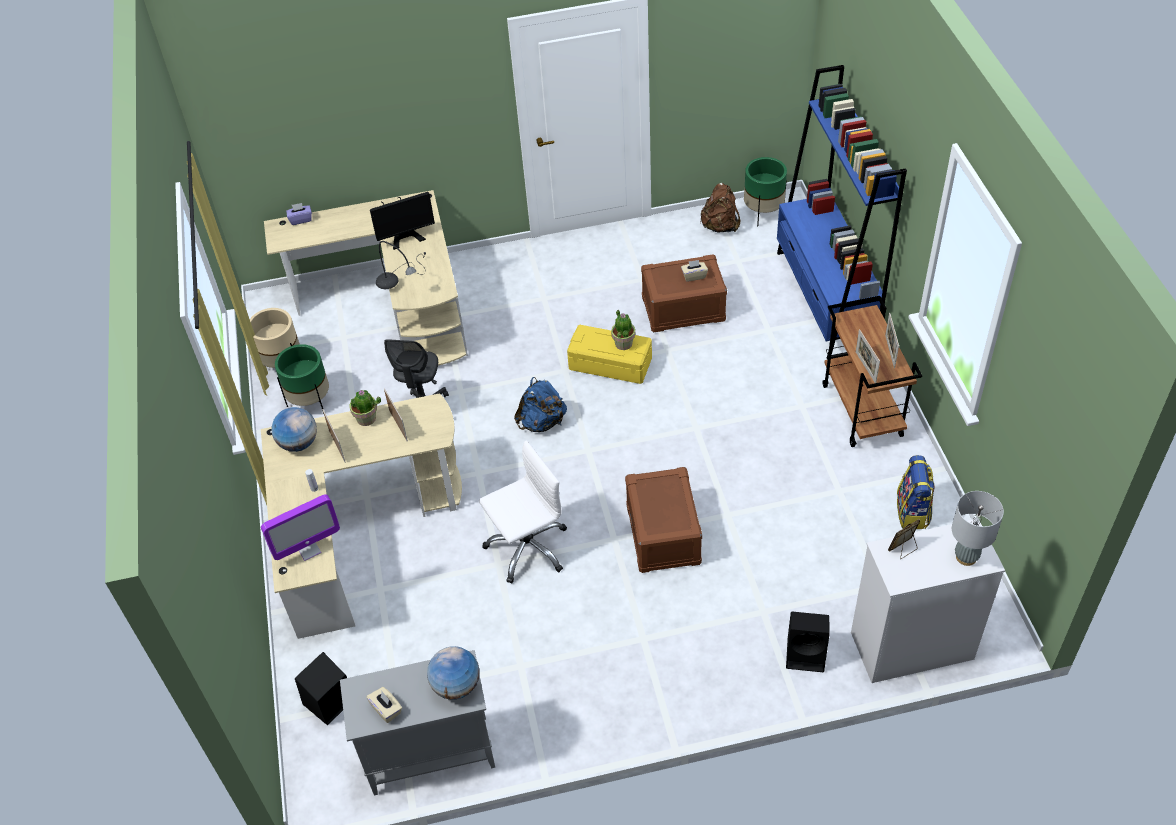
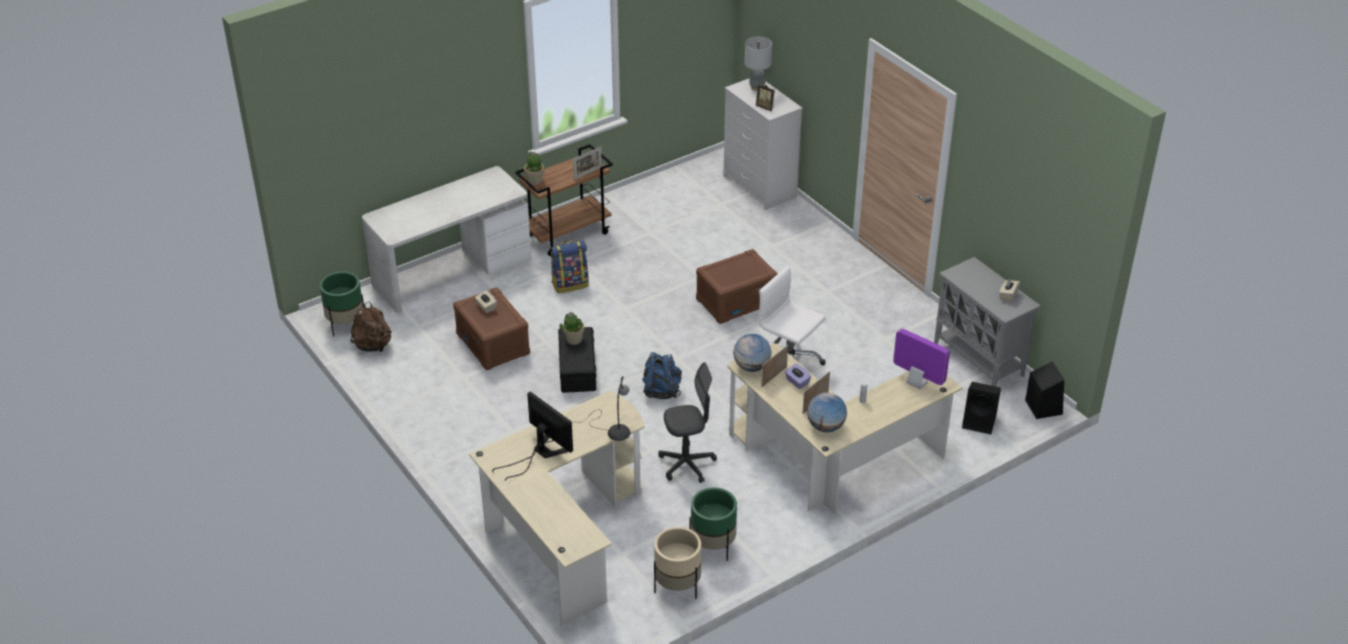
camera: 115 degrees left, 10 degrees down
(301, 219) = (551, 537): purple tissue box -> purple tissue box (797, 382)
(366, 419) = (777, 397): potted plant -> potted plant (534, 181)
(456, 686) = (969, 272): globe -> globe (752, 367)
(611, 363) = (576, 369): yellow storage box -> black storage box
(807, 654) = (792, 223): black speaker -> black speaker (1043, 406)
(825, 300) = (452, 271): blue bookcase -> white desk
(890, 351) = (566, 166): picture frame -> none
(913, 512) = (652, 200): backpack -> backpack (570, 284)

